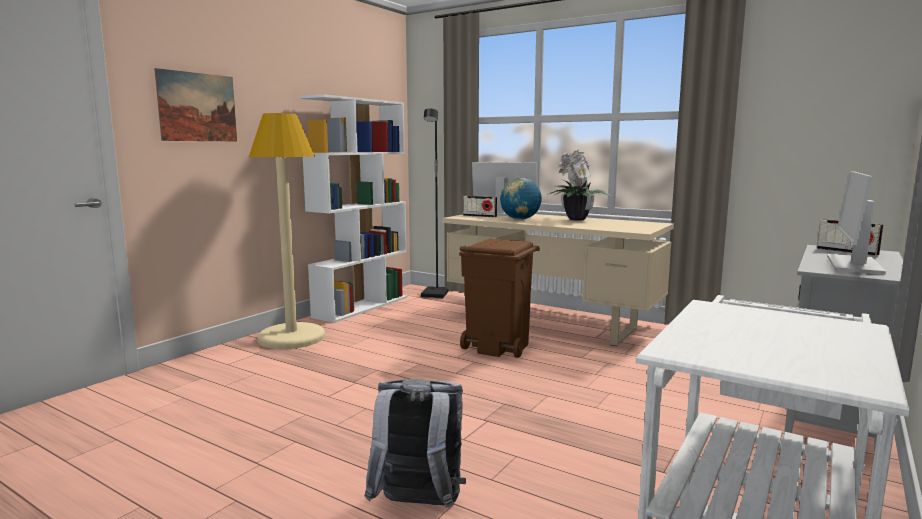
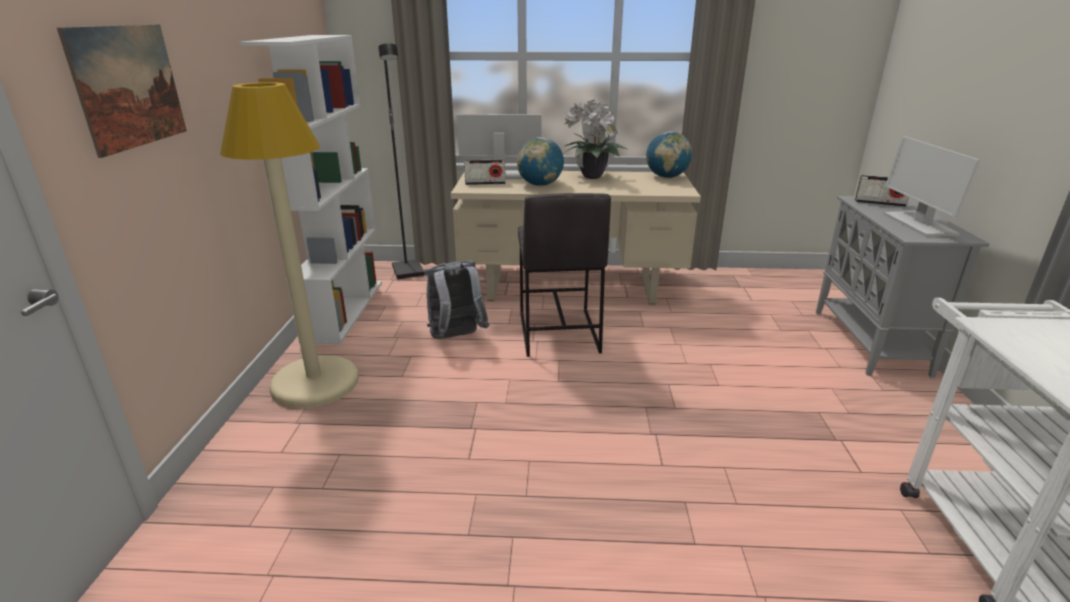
camera: 30 degrees left, 15 degrees up
(418, 506) = (719, 564): grey backpack -> grey backpack (456, 338)
(498, 346) = (557, 333): brown trash can -> grey stool
(647, 224) = (666, 177): none -> globe

